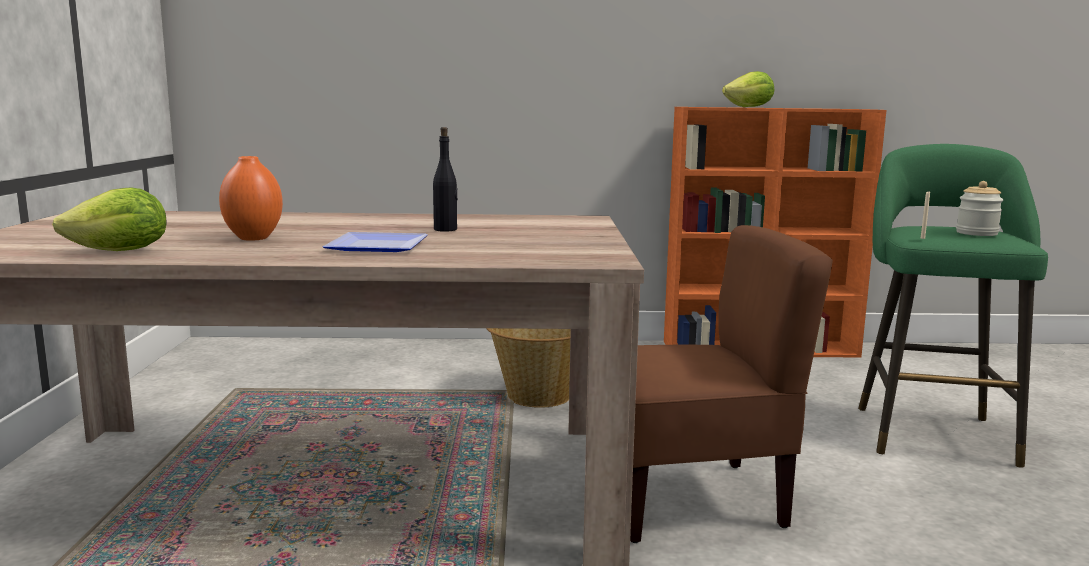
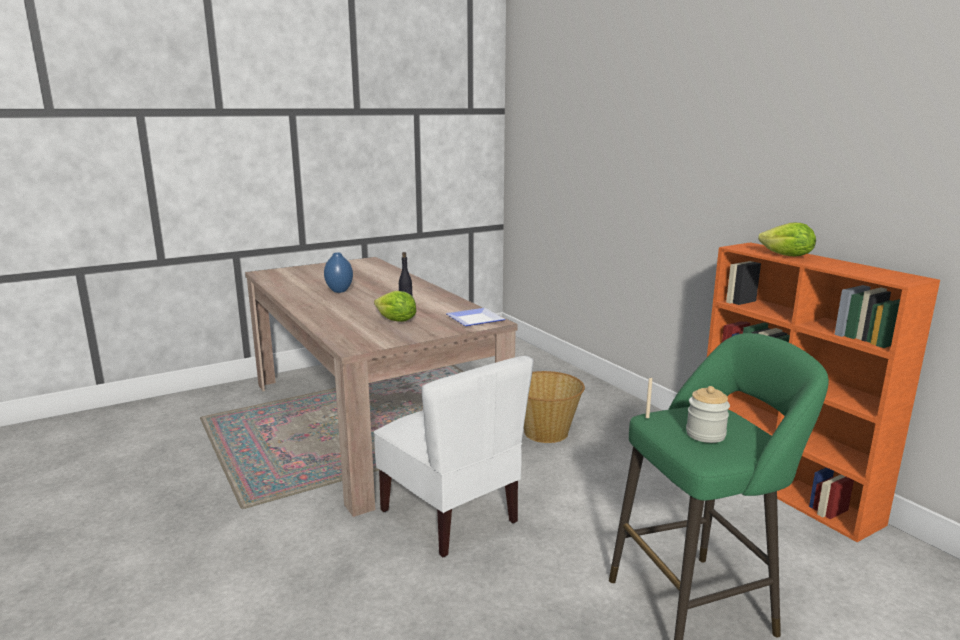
camera: 60 degrees right, 5 degrees up
(121, 252) = (289, 286): lettuce -> lettuce (396, 321)
(253, 238) = (340, 291): orange vase -> blue vase
(375, 246) = (343, 309): plate -> plate (476, 319)
(688, 498) = (451, 516): brown chair -> white chair

